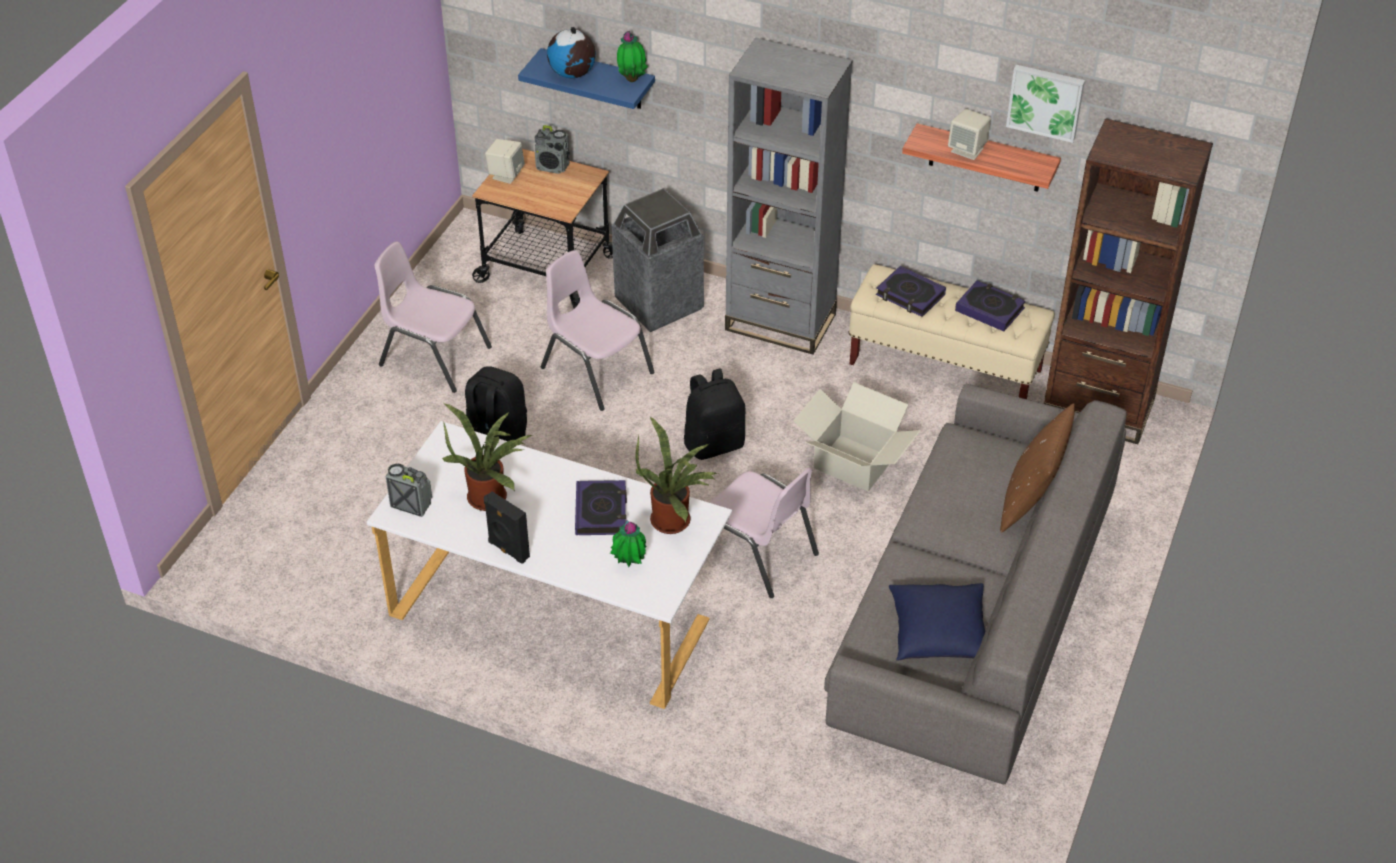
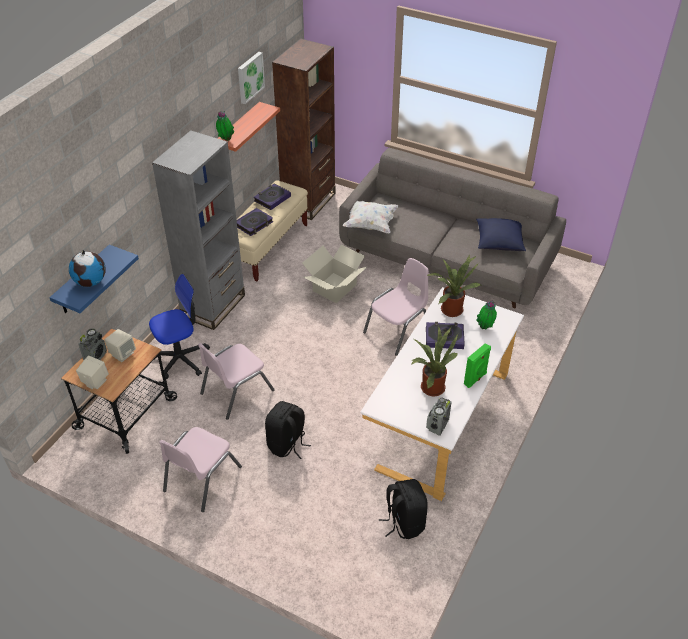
camera: 85 degrees left, 0 degrees up
(508, 550) = (475, 379): black speaker -> green speaker
(632, 79) = (109, 254): potted plant -> potted plant (225, 140)
(658, 304) = (181, 358): trash can -> office chair
(714, 443) = (311, 341): black backpack -> black backpack (404, 522)
(953, 445) = (370, 224): none -> white pillow
(967, 150) = (244, 127): beige speaker -> beige speaker (122, 354)
(1030, 501) = (412, 205): brown pillow -> none

